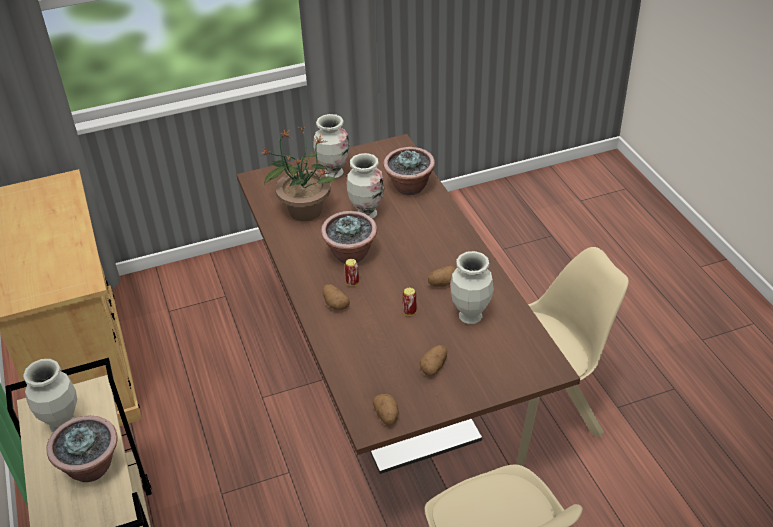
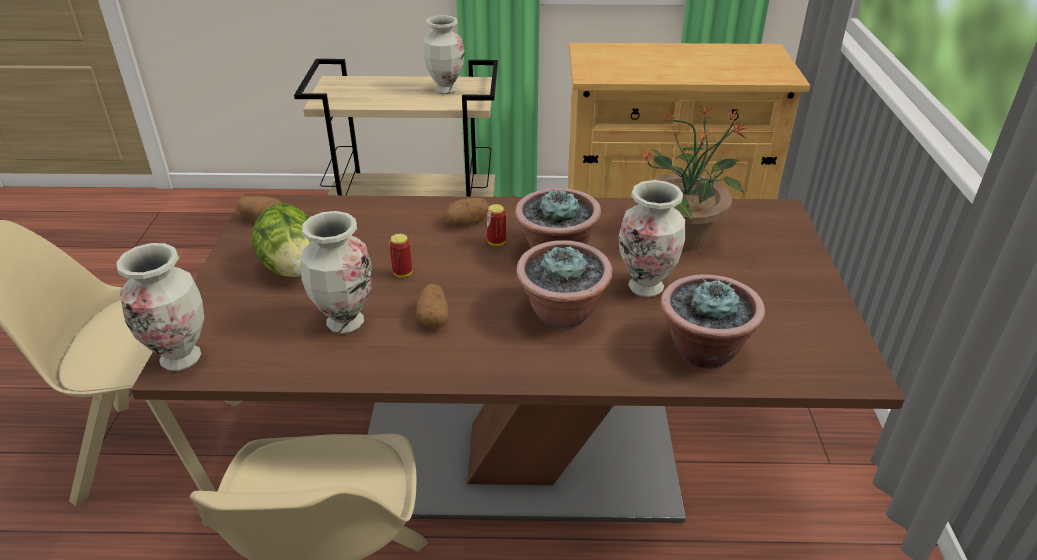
camera: 110 degrees right, 5 degrees down
(91, 467) = (387, 97): potted plant -> potted plant (562, 314)
(333, 173) = (776, 280): vase -> vase (181, 359)
(434, 367) = (292, 267): potato -> lettuce

